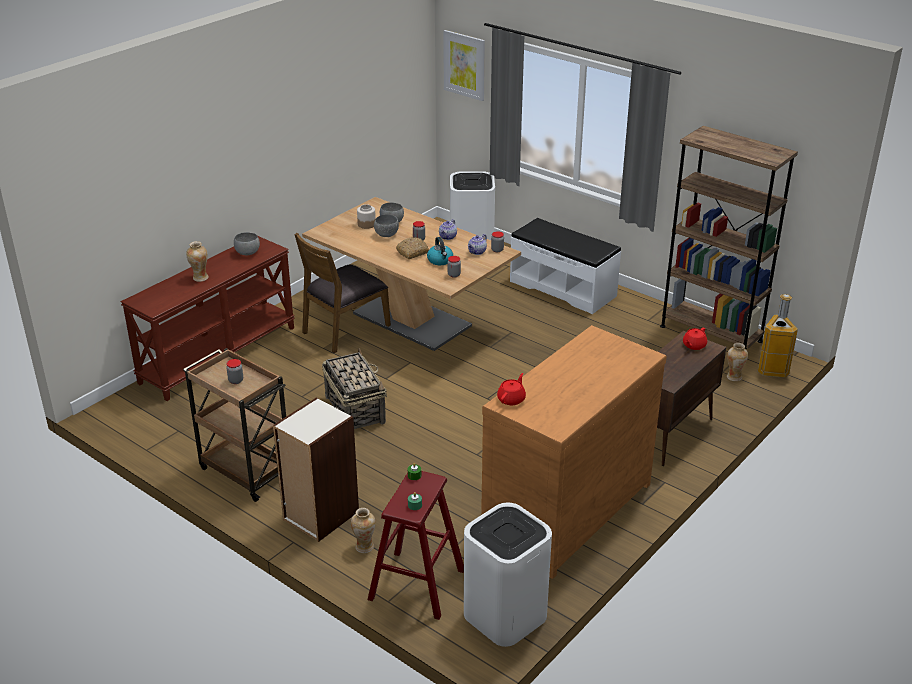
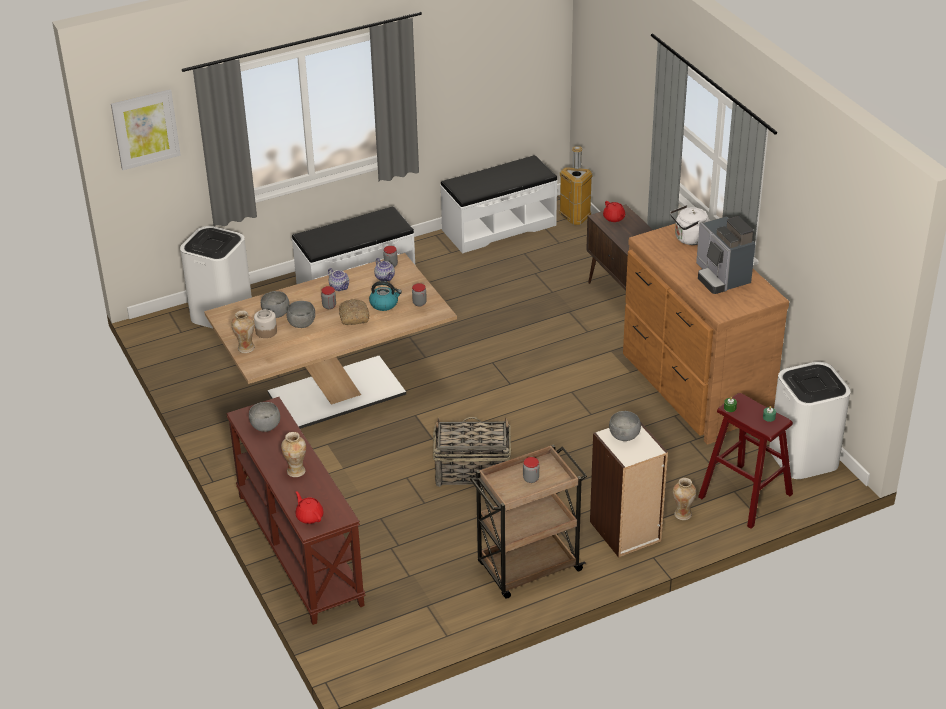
camera: 65 degrees left, 5 degrees up
(319, 415) = (624, 437): none -> grey bowl
(345, 330) = (320, 444): brown chair -> none
(511, 399) = (717, 307): red teapot -> red teapot (309, 516)
(568, 391) = (721, 277): none -> coffee machine
(619, 358) = (689, 239): none -> white kettle
(711, 334) = (498, 227): brown bookcase -> white bench
(734, 377) = (571, 240): vase -> vase (246, 348)

